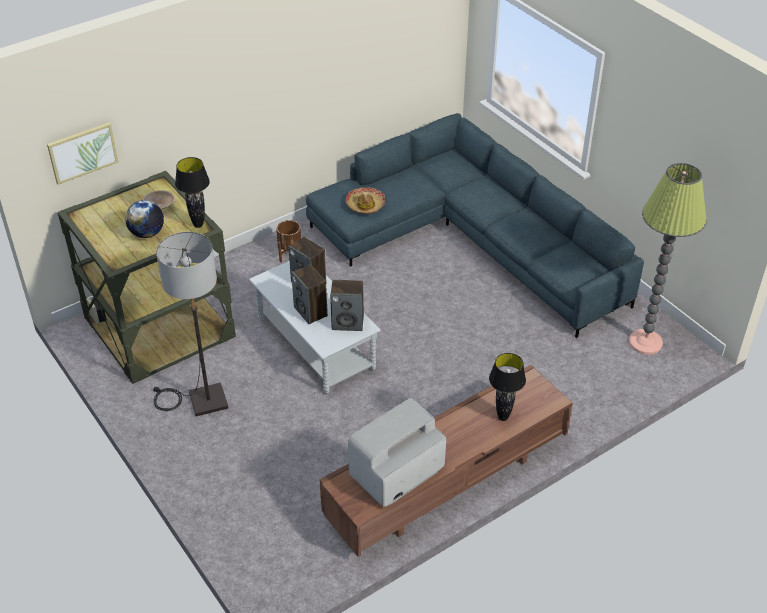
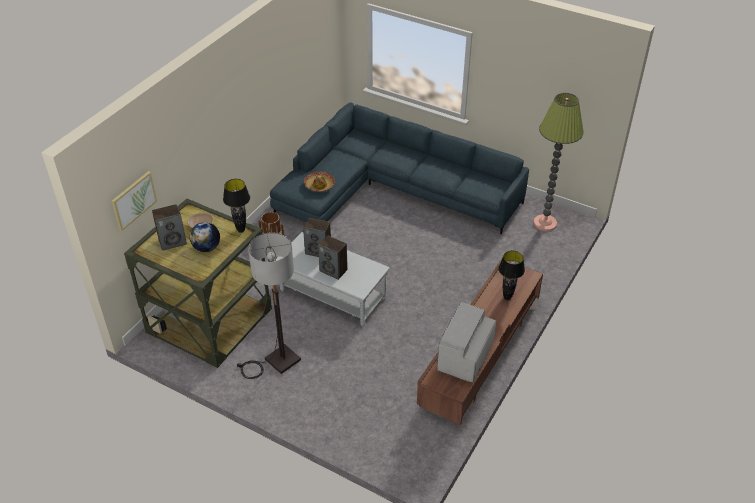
camera: 25 degrees left, 0 degrees up
(348, 322) = (364, 269): speaker -> speaker (172, 241)

